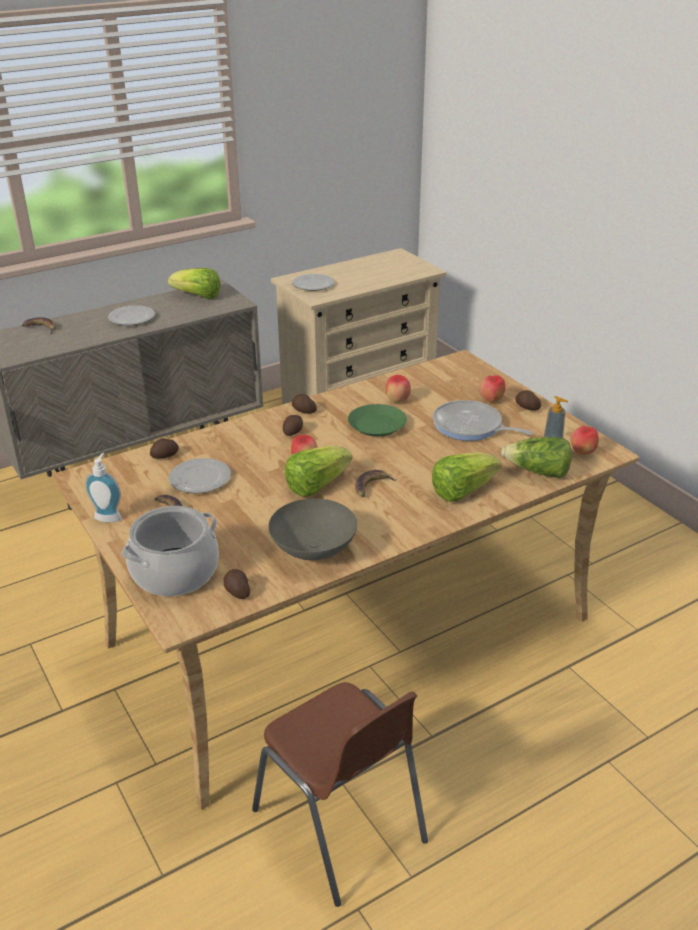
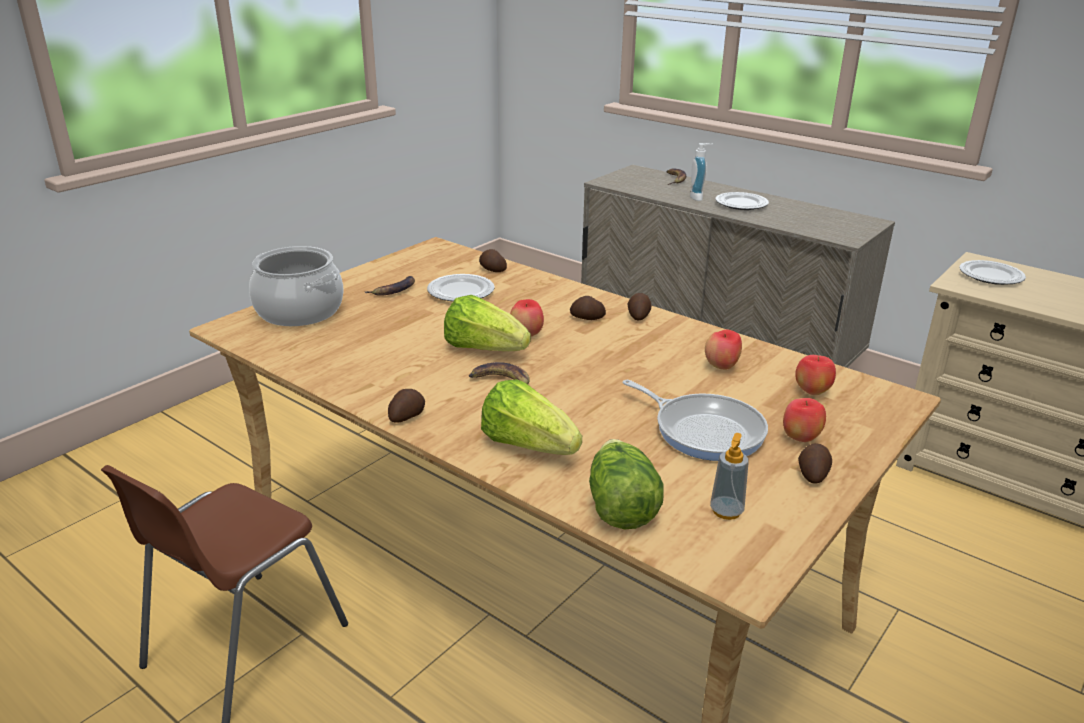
camera: 70 degrees right, 5 degrees down
(109, 516) = (379, 269): soap dispenser -> soap dispenser (698, 197)
(198, 296) = (832, 219): lettuce -> none
(237, 591) = (274, 343): potato -> potato (406, 416)
(315, 550) = (355, 369): grey bowl -> none
(376, 425) = (645, 362): green plate -> none
(471, 427) = (704, 430): frying pan -> frying pan turned 120 degrees clockwise
(582, 453) = (715, 546): apple -> apple (812, 392)

